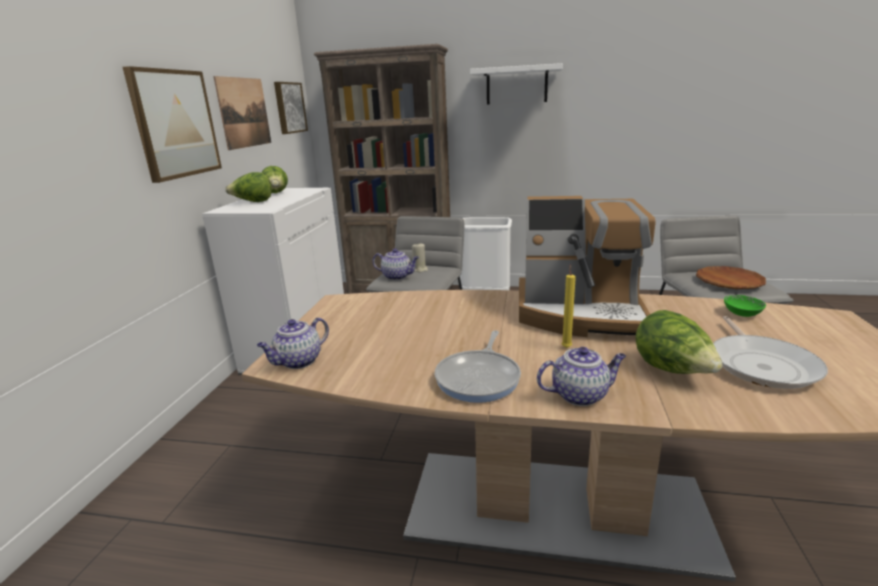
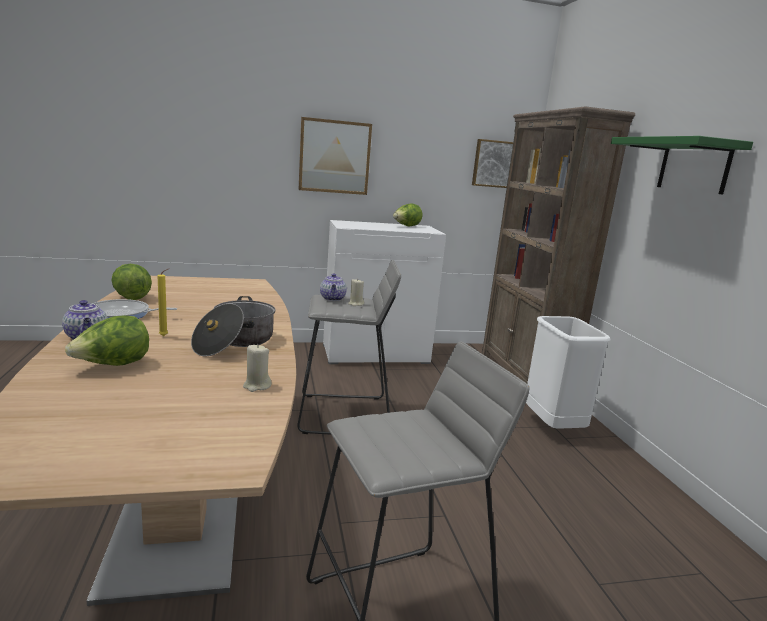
camera: 65 degrees right, 5 degrees down
(244, 112) = (420, 159): picture -> none
(253, 202) = (369, 224): lettuce -> lettuce (131, 297)
(298, 362) = (156, 282): teapot -> none
(516, 85) = (694, 166): white shelf -> green shelf
(580, 314) = (235, 342): coffee machine -> cooking pot
(689, 307) = (256, 386): none -> beige candle
(729, 282) = (401, 440): brown plate -> none
(742, 314) = (240, 409): green bowl -> none
(761, 364) = (113, 400): frying pan -> none

